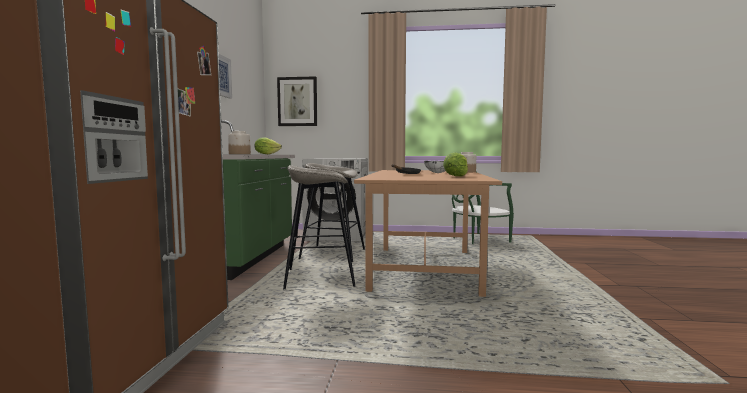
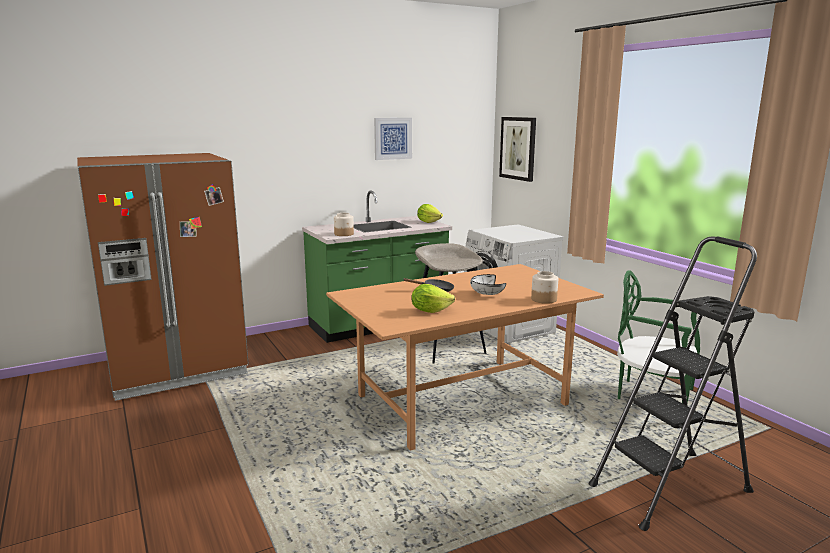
camera: 55 degrees right, 10 degrees up
(319, 277) = (371, 367): grey stool -> none
(577, 259) = (672, 487): none -> step ladder

